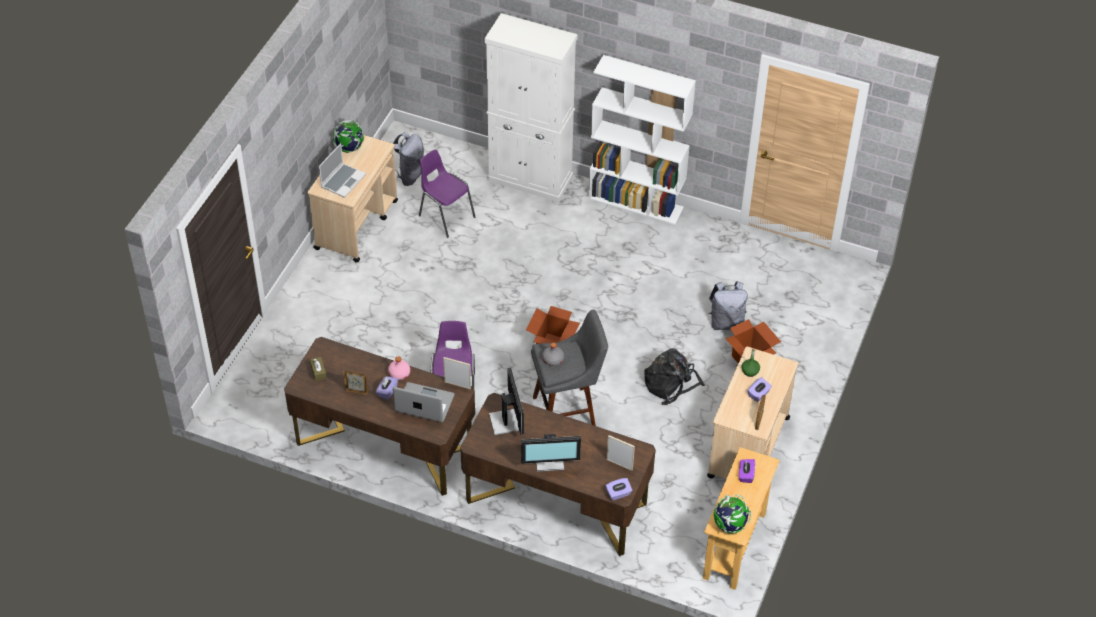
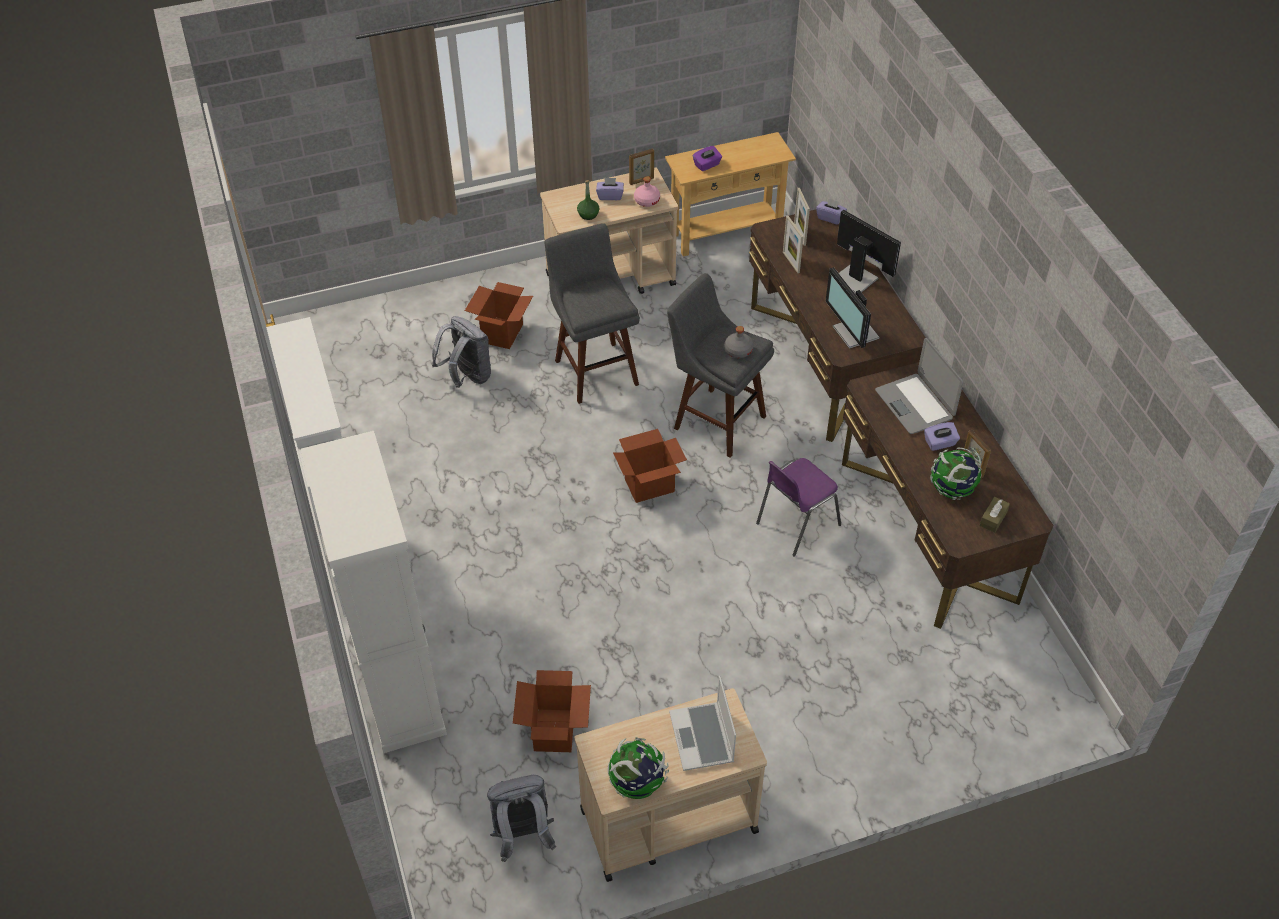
camera: 130 degrees left, 0 degrees up
(343, 180) = (703, 738): laptop -> laptop turned 90 degrees counterclockwise
(399, 373) = (906, 451): pink bottle -> pink bottle (646, 200)
(445, 216) = (554, 731): purple chair -> cardboard box
(457, 385) = (860, 396): picture frame -> picture frame (791, 262)
(506, 421) = (854, 333): monitor -> monitor turned 60 degrees counterclockwise
(671, 384) = (595, 369): black backpack -> grey stool
(729, 525) = (770, 148): globe -> globe (952, 490)

